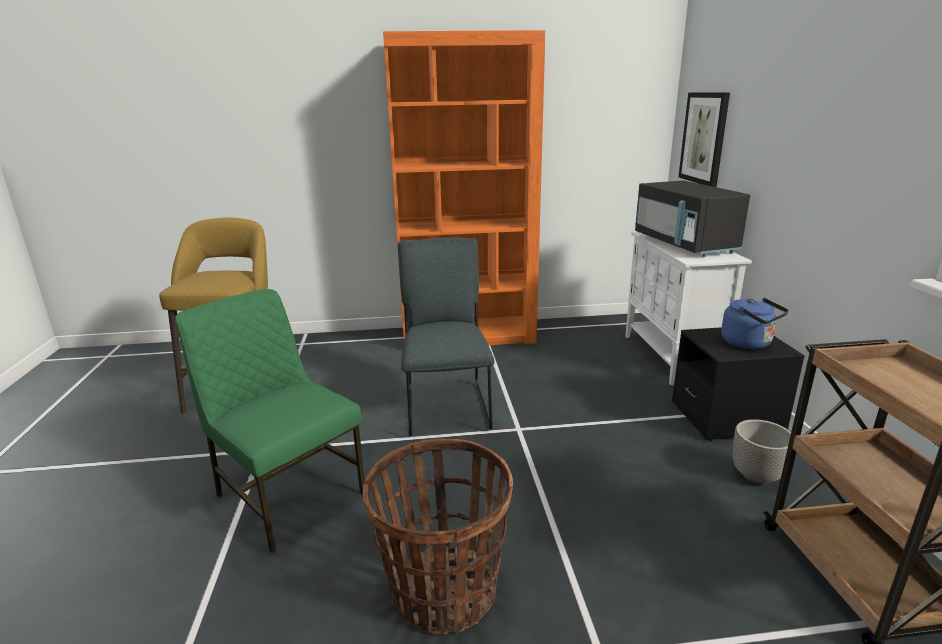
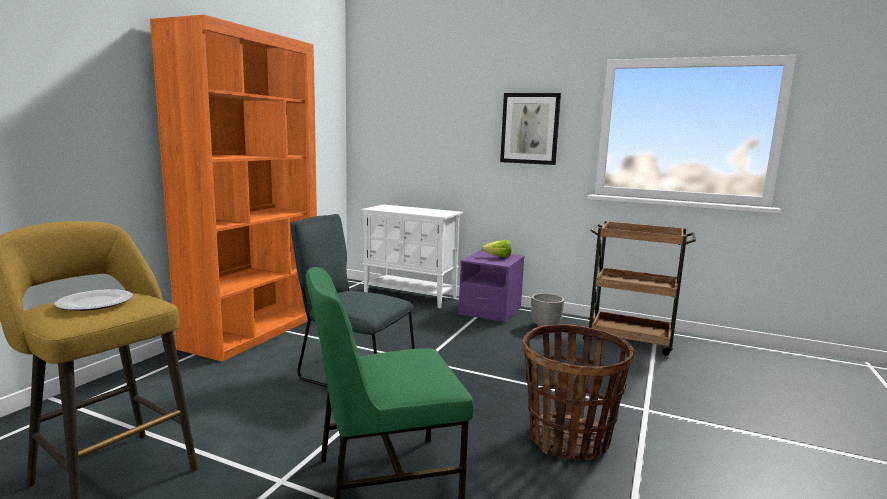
camera: 60 degrees left, 10 degrees down
(211, 277) = (94, 303): none -> plate
(684, 244) = (411, 210): black microwave -> none
(704, 138) = (390, 138): picture -> picture (530, 128)
(726, 418) = (490, 311): black nightstand -> purple nightstand
(749, 343) = (498, 257): blue kettle -> lettuce

